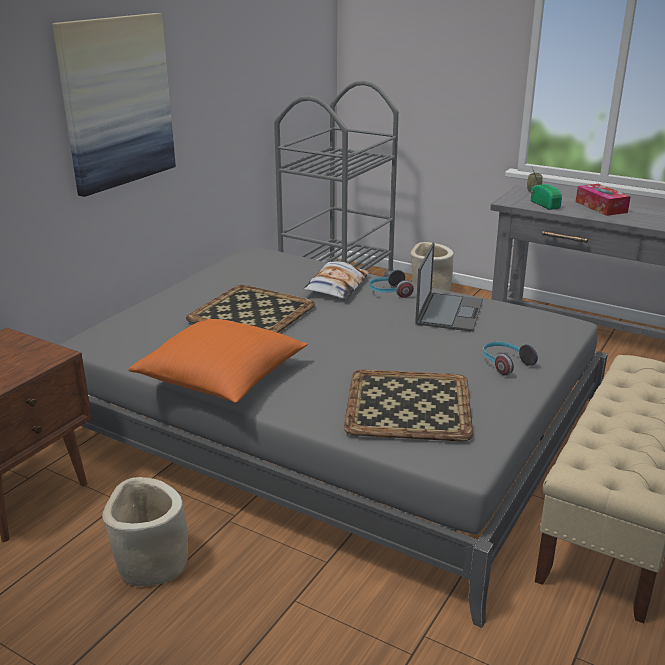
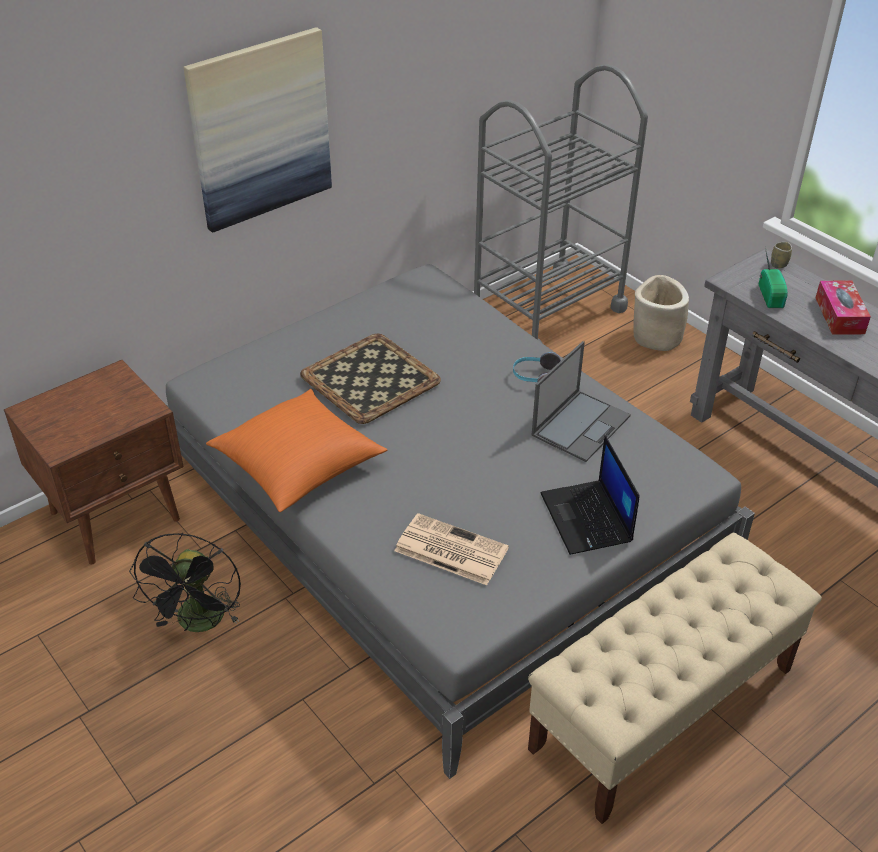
camera: 20 degrees right, 15 degrees up
(151, 563) = (200, 624): beige planter -> black fan
(336, 286) = (483, 355): pillow -> none
(407, 405) = (449, 550): tray -> newspaper
(505, 364) = (587, 518): headphones -> laptop

